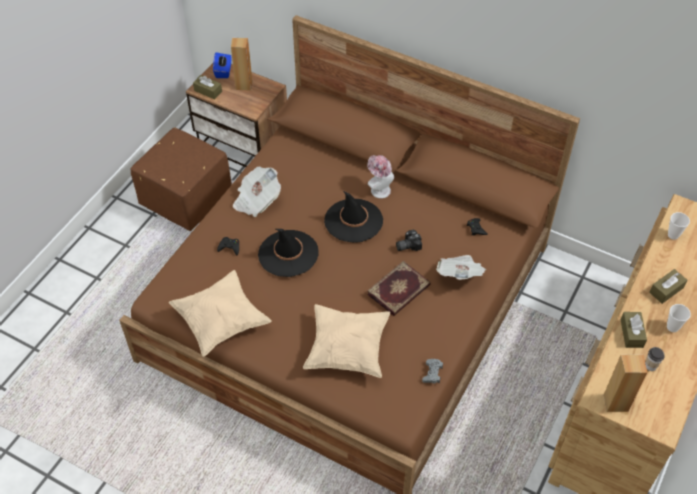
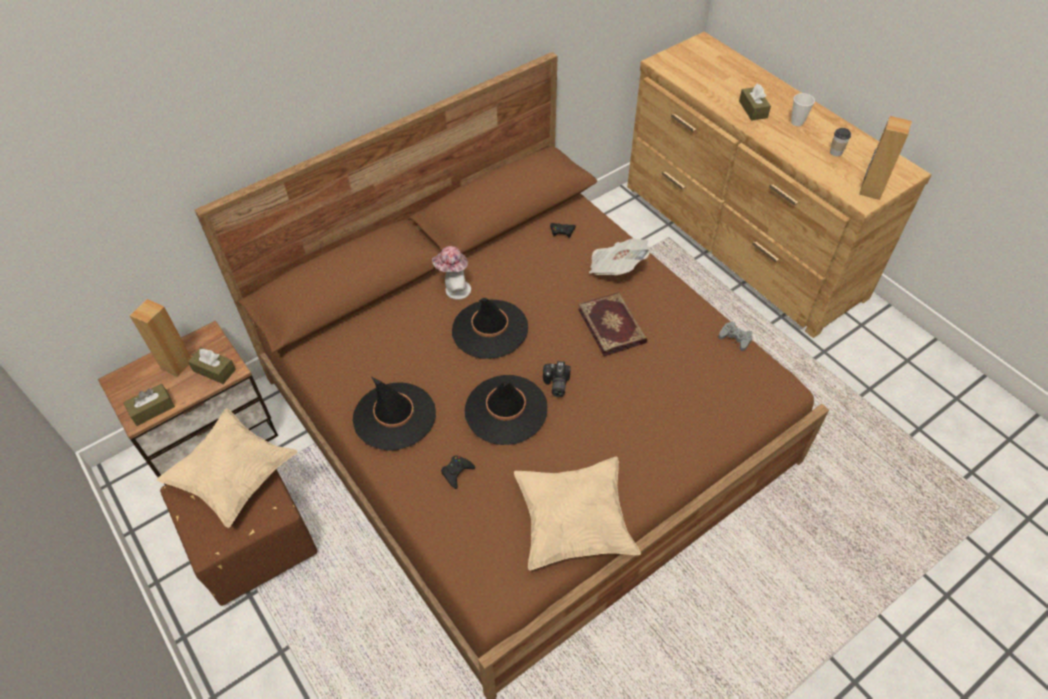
camera: 65 degrees left, 0 degrees up
(223, 71) = (130, 379): blue tissue box -> none
(256, 200) = (394, 416): newspaper -> black hat
(347, 349) = (673, 403): beige pillow -> beige pillow (234, 476)
(407, 245) = (552, 295): camera -> camera (555, 384)
(631, 333) = (794, 149): brown tissue box -> brown tissue box (214, 370)
(673, 235) = (690, 80): cup -> none

